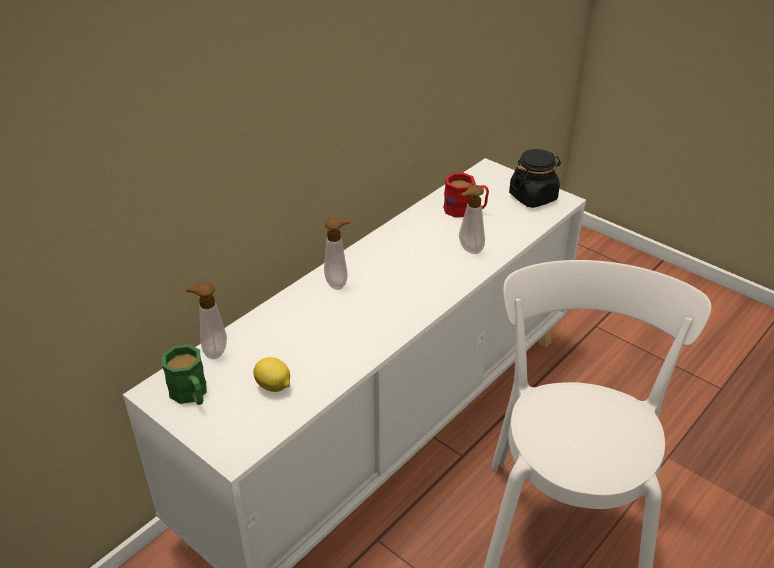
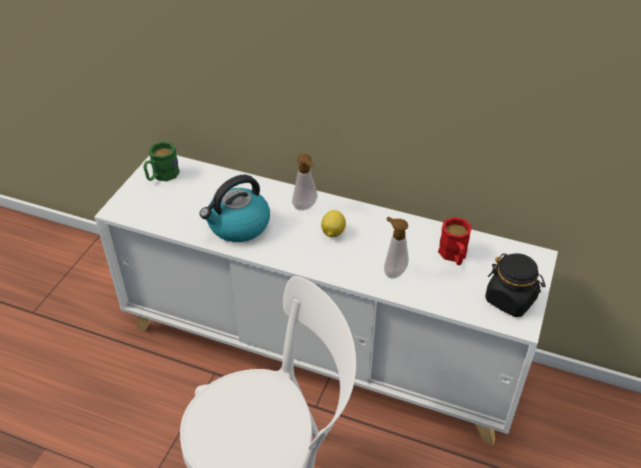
camera: 70 degrees right, 5 degrees up
(212, 351) = (205, 171): soap dispenser -> none
(274, 386) = (181, 208): lemon -> lemon (332, 233)
(338, 342) = (238, 226): none -> kettle

